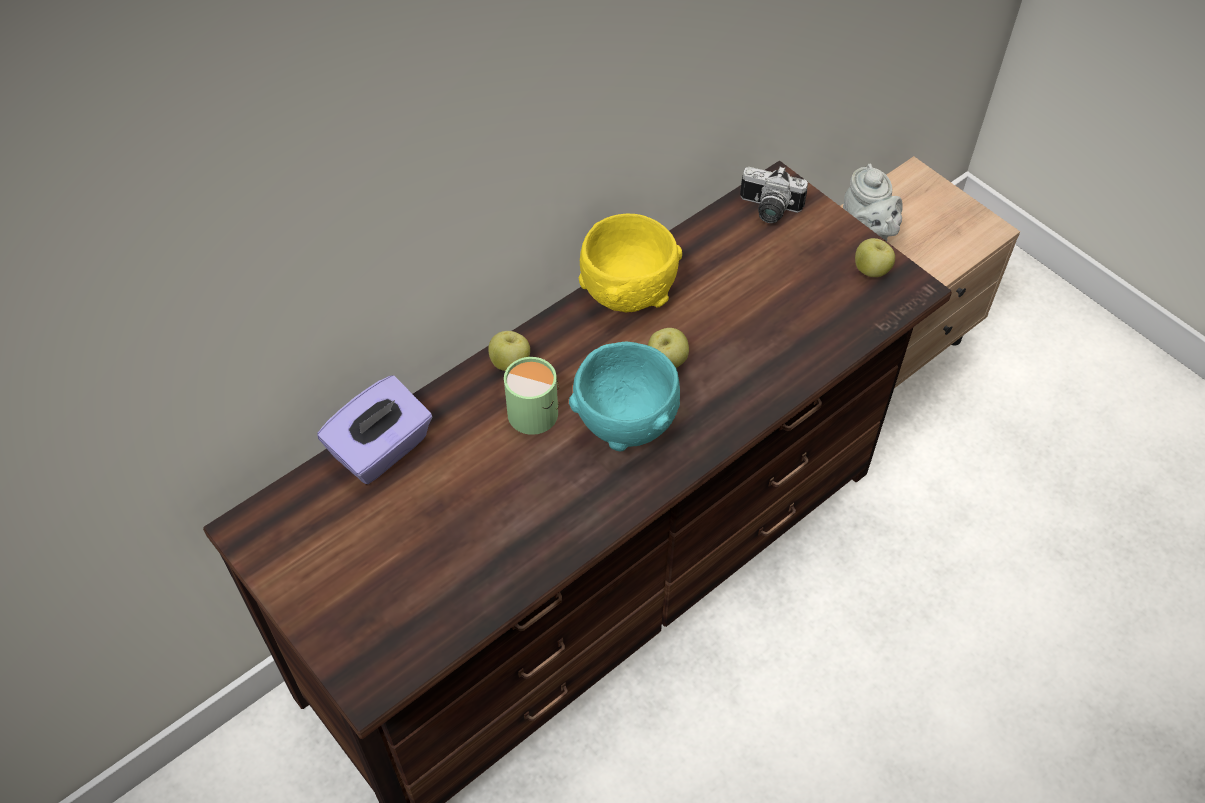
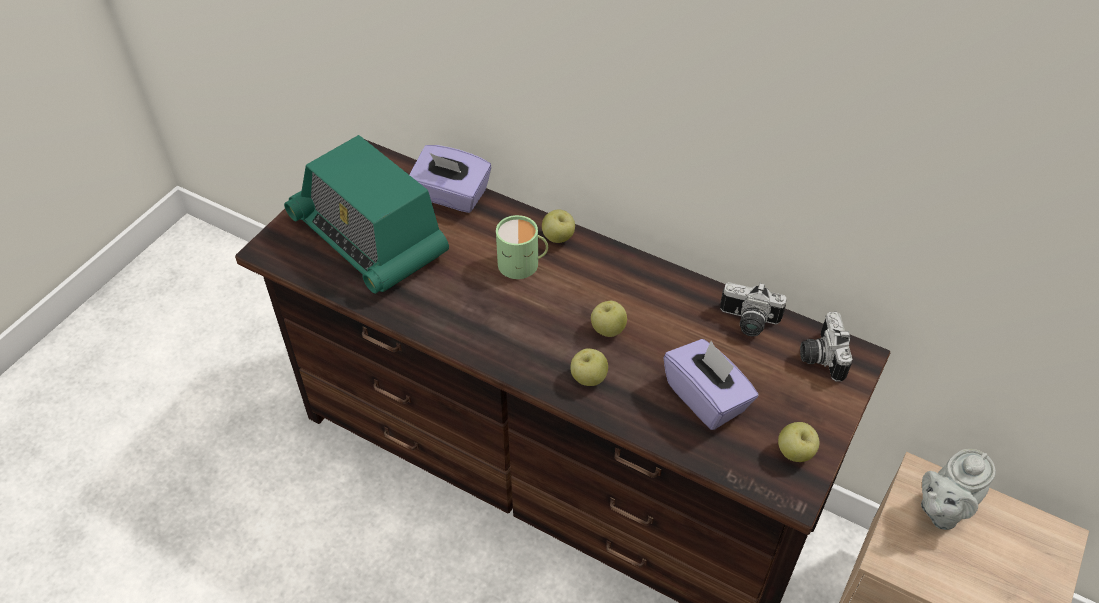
camera: 70 degrees right, 5 degrees down
(411, 558) = (369, 238): none -> radio
(626, 423) = (534, 320): turquoise bowl -> none
(627, 293) = (665, 286): yellow bowl -> none
(705, 246) = (748, 322): none -> camera
(726, 399) = (588, 378): none -> apple
(786, 311) = (706, 398): none -> purple tissue box

